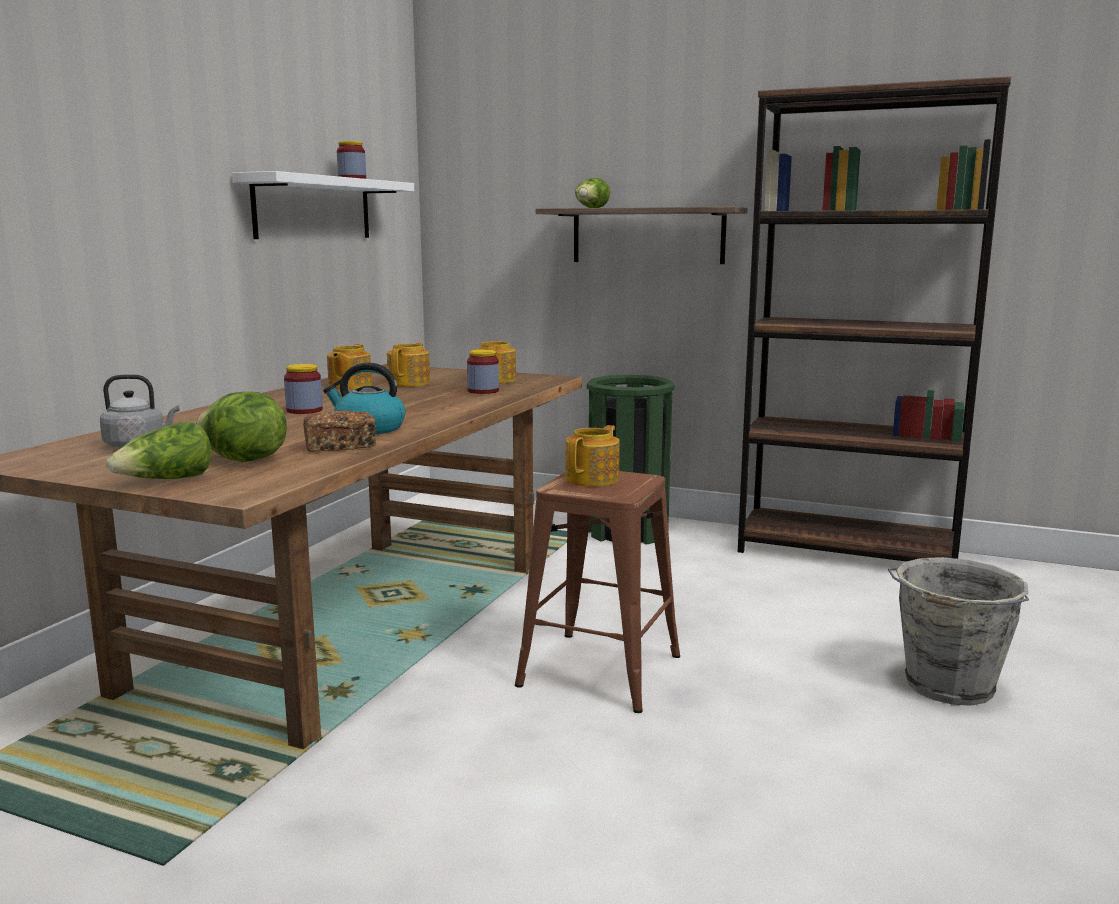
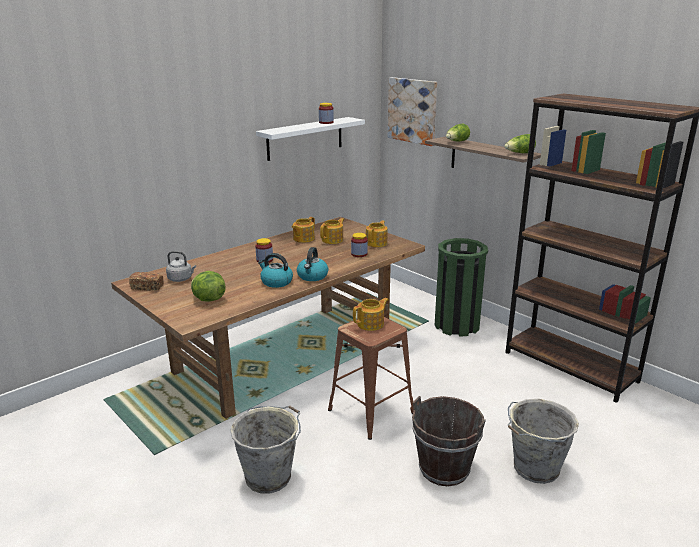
camera: 25 degrees right, 10 degrees up
(166, 481) = (171, 309): lettuce -> lettuce (519, 153)
(340, 447) = (252, 295): bread -> bread (147, 287)
(434, 417) = (312, 276): none -> kettle
(488, 175) = (412, 110): none -> picture
(494, 828) = (270, 476): none -> grey bucket
(814, 723) = (444, 469): none -> brown bucket

